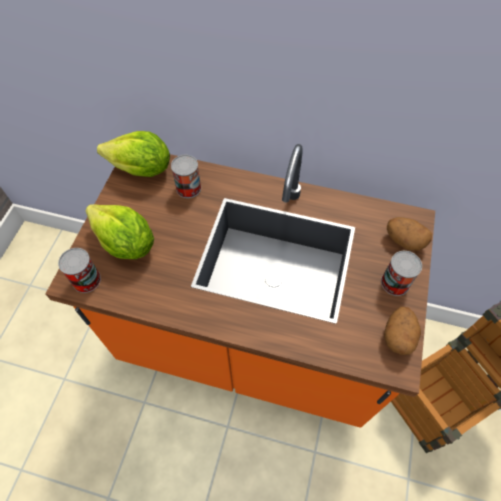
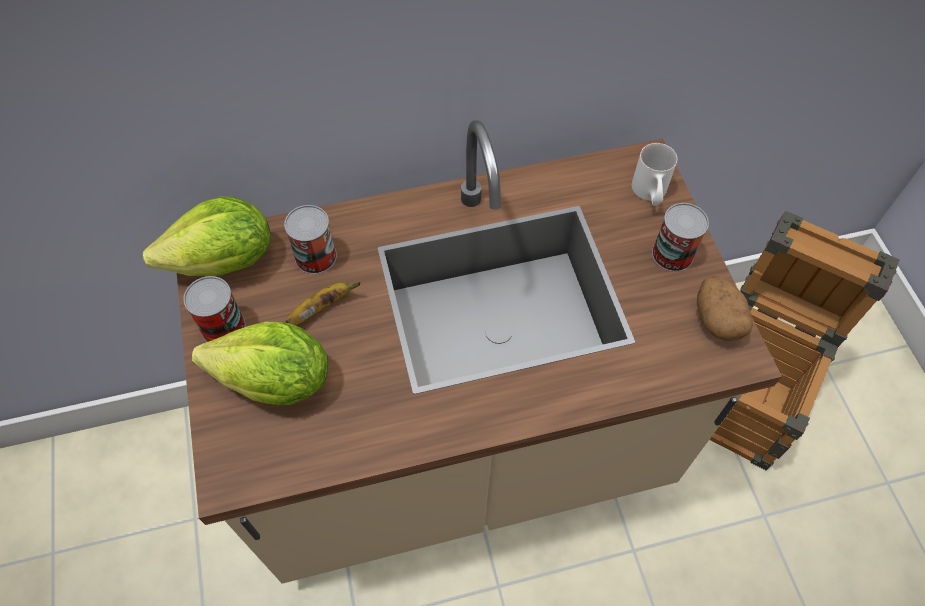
camera: 30 degrees left, 0 degrees up
(86, 280) = (251, 463): can -> can (223, 327)
(173, 217) = (322, 308): none -> banana
(250, 342) = (461, 452): orange counter -> beige counter
(404, 240) = (650, 194): potato -> white mug

